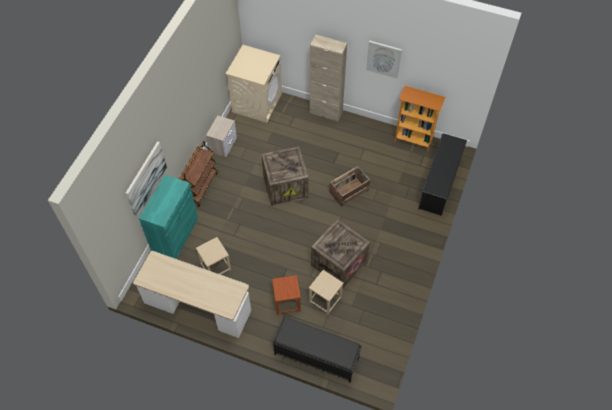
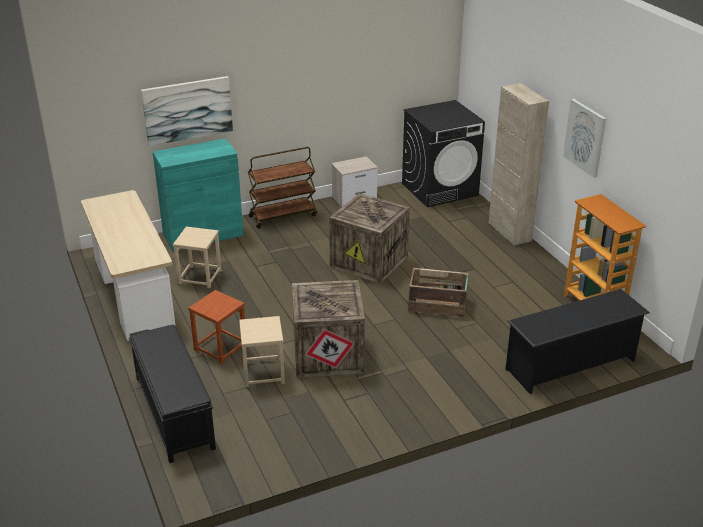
camera: 45 degrees right, 25 degrees down
(257, 102) = (440, 189): beige washing machine -> black washing machine

